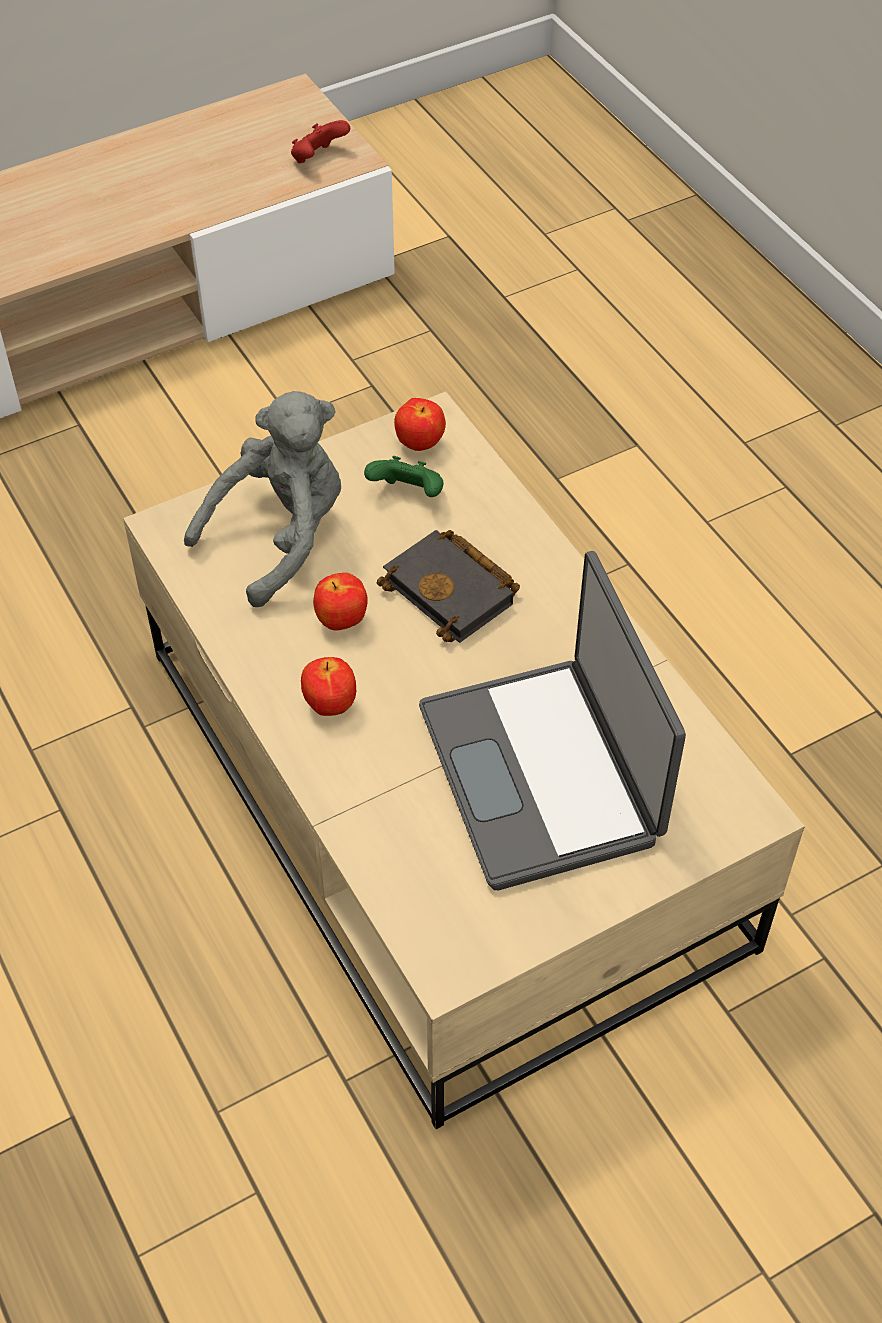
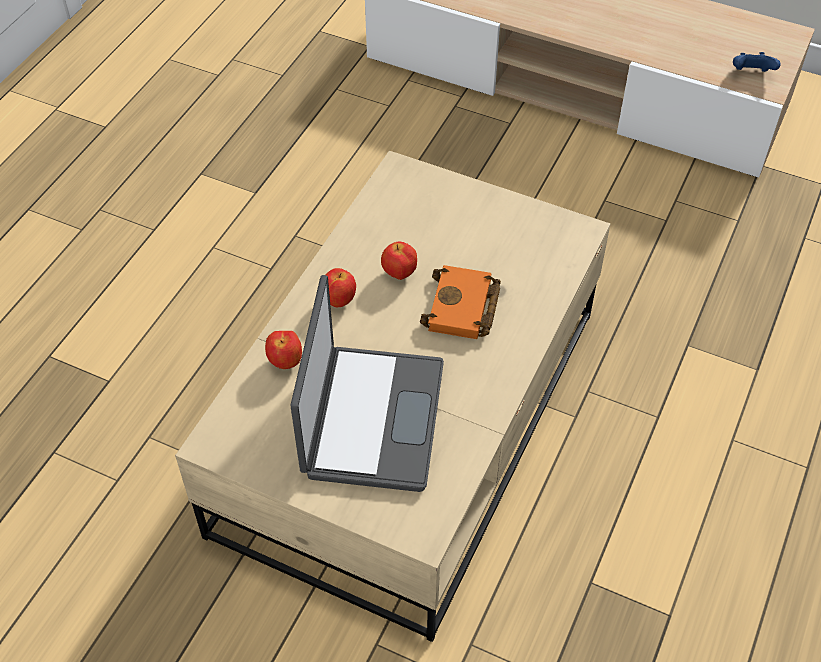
camera: 55 degrees right, 0 degrees up
(281, 536) = (434, 216): grey plush toy -> none
(318, 158) = (751, 74): red game controller -> blue game controller
(408, 494) = (515, 250): green game controller -> none
(420, 444) = (557, 234): apple -> apple (286, 362)
(454, 592) = (463, 309): black book -> orange book
(544, 773) = (370, 418): laptop -> laptop turned 150 degrees clockwise

